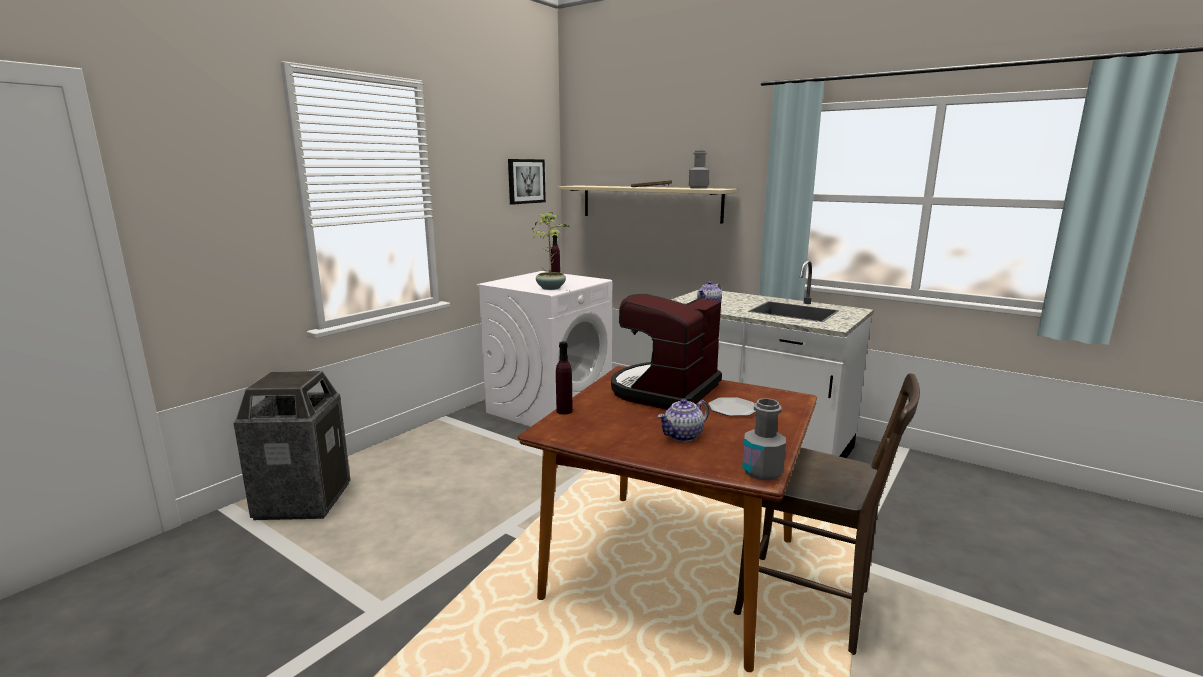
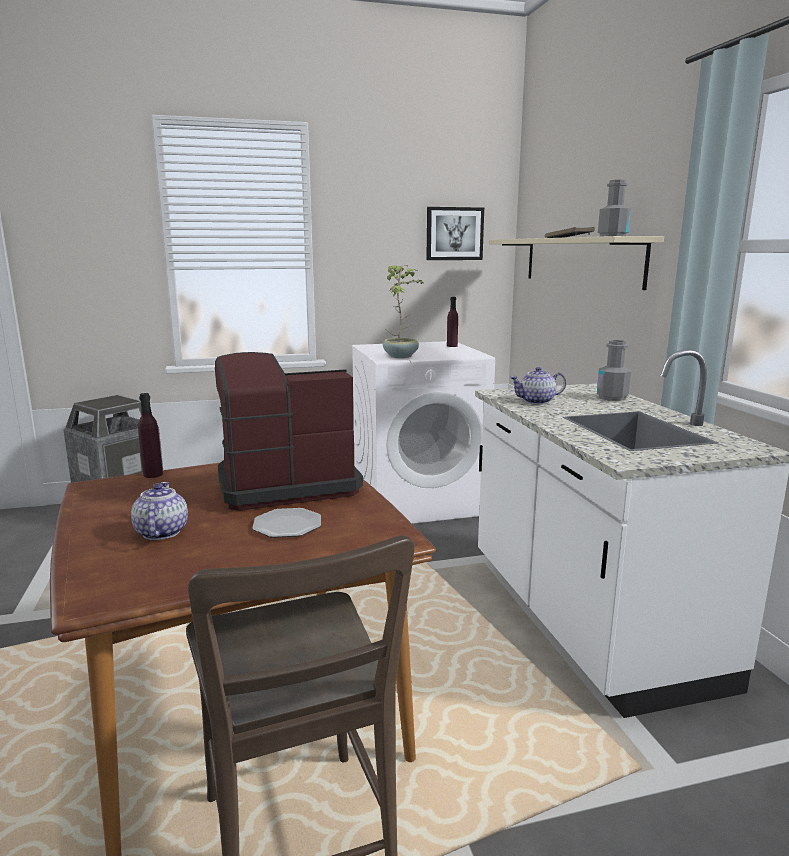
camera: 40 degrees right, 0 degrees up
(683, 436) = (161, 532): teapot -> teapot turned 75 degrees clockwise
(762, 471) = (105, 599): grey bottle -> grey bottle (612, 397)

